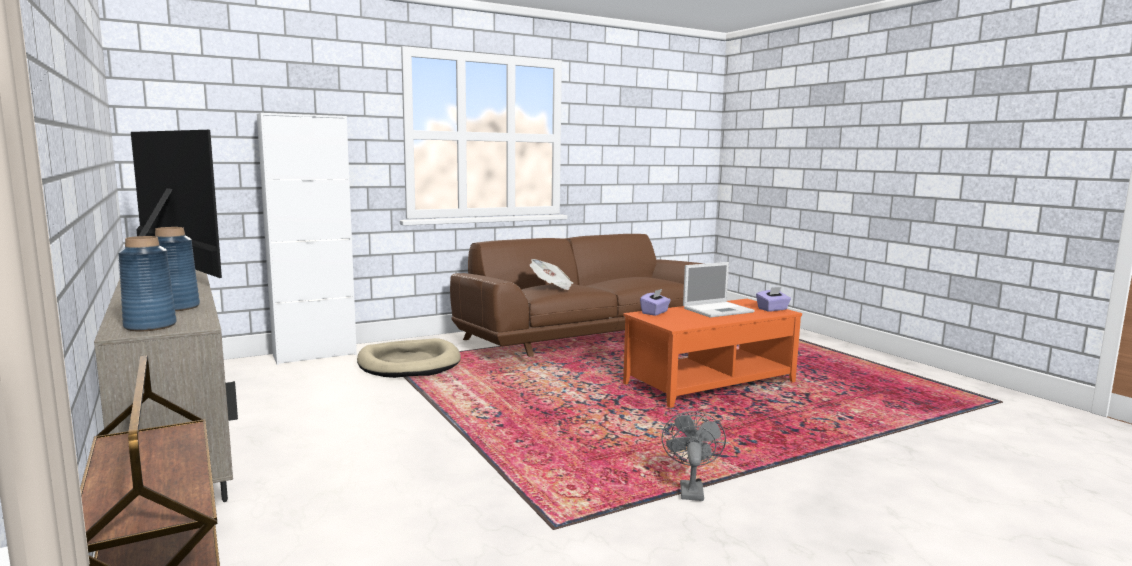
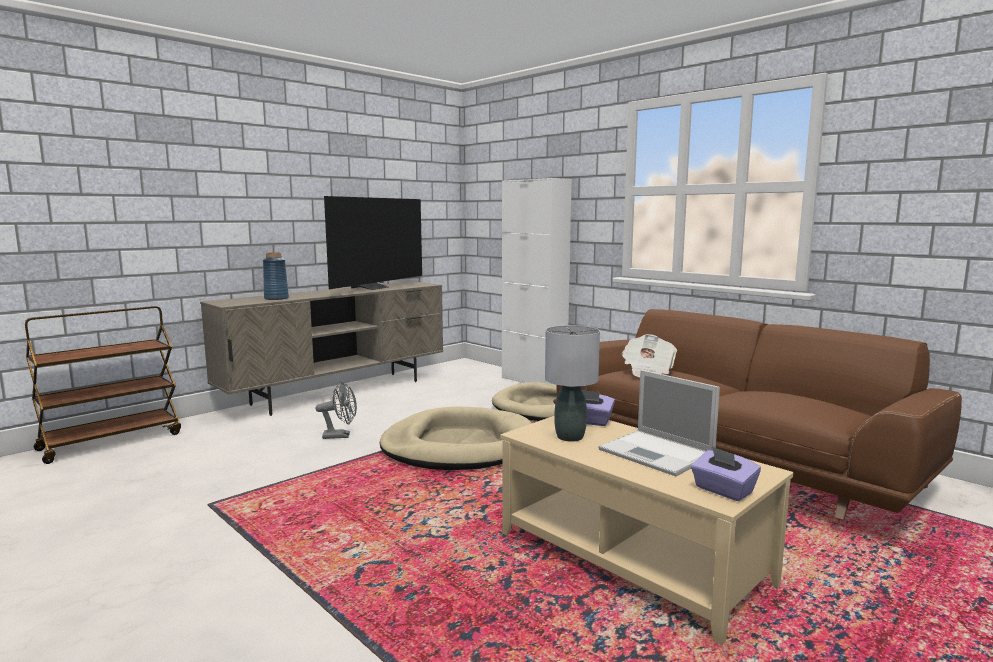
camera: 75 degrees right, 0 degrees up
(150, 326) = (229, 301): blue vase -> none
(481, 404) = (458, 446): none -> beige dog bed
(684, 319) = (569, 437): none -> grey table lamp
(690, 489) = (274, 559): grey fan -> grey fan (341, 436)
(709, 383) = (632, 557): orange coffee table -> beige coffee table

